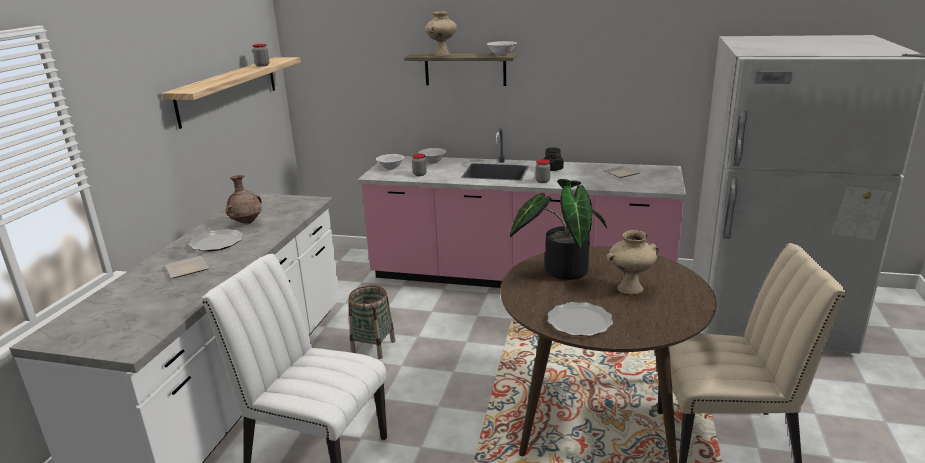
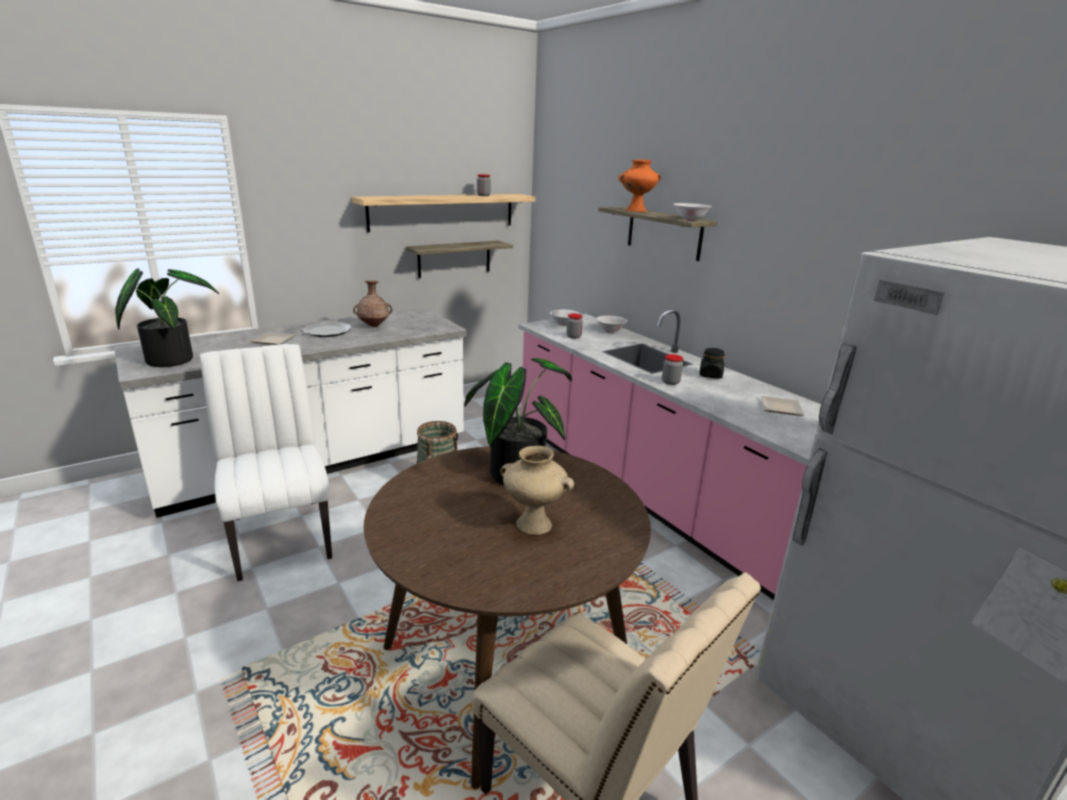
camera: 40 degrees right, 0 degrees up
(127, 324) = (172, 358): none -> potted plant
(244, 136) = (454, 259): none -> shelf
(442, 55) = (636, 211): beige vase -> orange vase
(580, 322) = (414, 525): plate -> none

